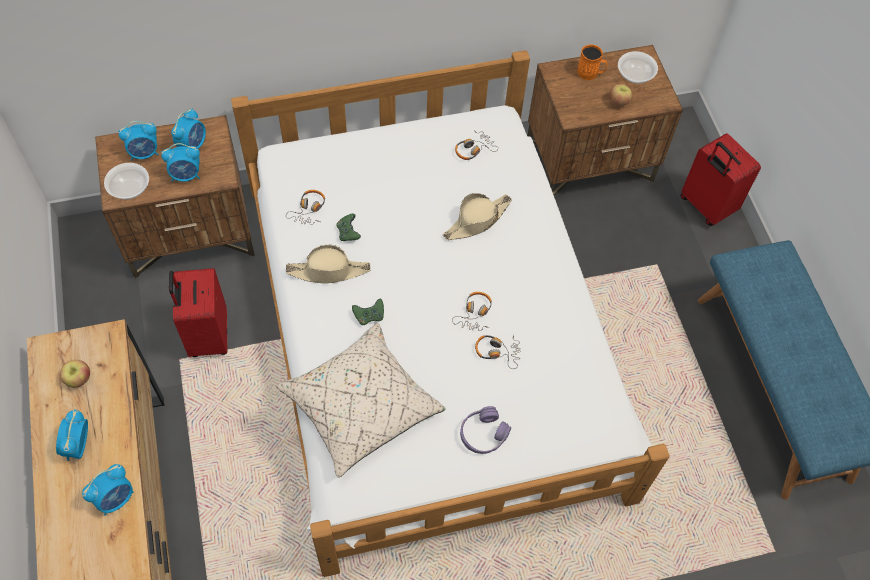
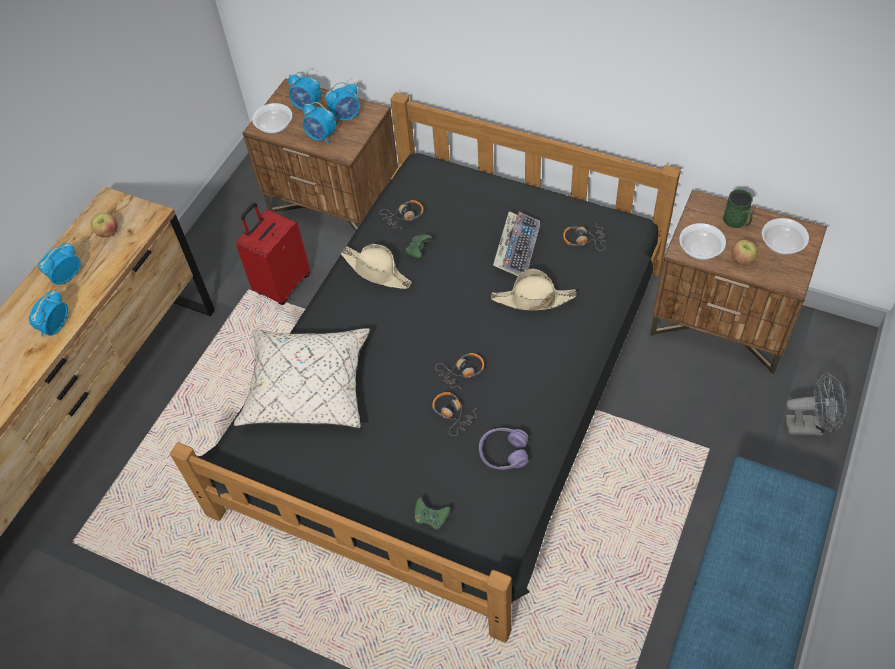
camera: 45 degrees right, 5 degrees down
(116, 498) = (55, 327): alarm clock -> alarm clock turned 120 degrees clockwise
(369, 316) = (376, 324): green game controller -> green game controller (431, 518)
(427, 185) = (516, 248): none -> keyboard
(431, 334) = (450, 385): white bed -> black bed
(483, 434) = (380, 472): purple headphones -> purple headphones (503, 453)
(583, 109) = (700, 249): none -> bowl
(590, 73) = (737, 221): orange mug -> green mug
(705, 206) = (809, 426): red suitcase -> grey fan

